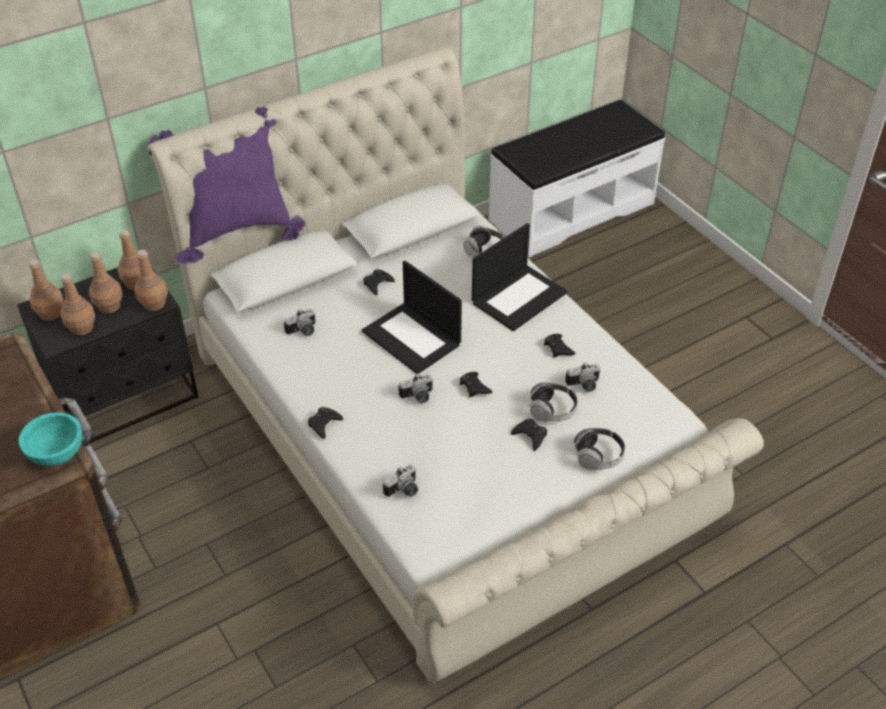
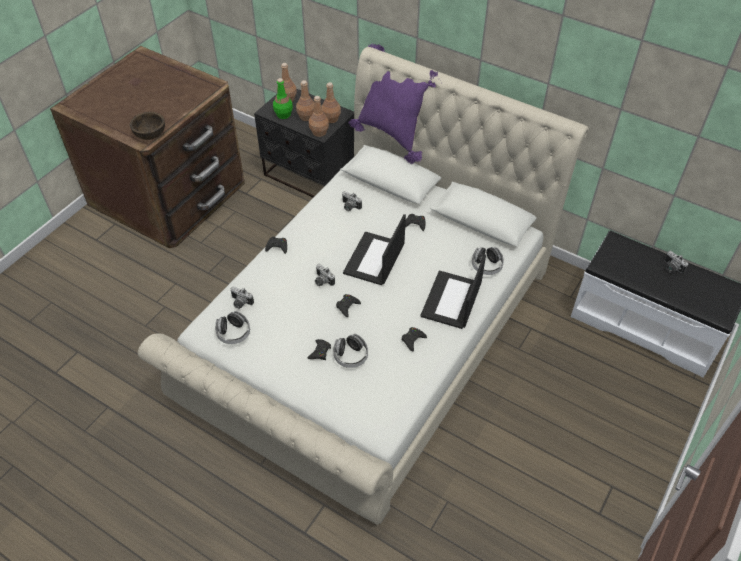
camera: 65 degrees right, 5 degrees up
(56, 453) = (150, 134): turquoise bowl -> brown bowl
(81, 328) = (283, 114): brown bottle -> green bottle
(519, 297) = (452, 300): laptop -> laptop turned 90 degrees clockwise
(584, 385) = (384, 367): camera -> camera (671, 268)
(598, 456) = (320, 396): headphones -> headphones (233, 333)

